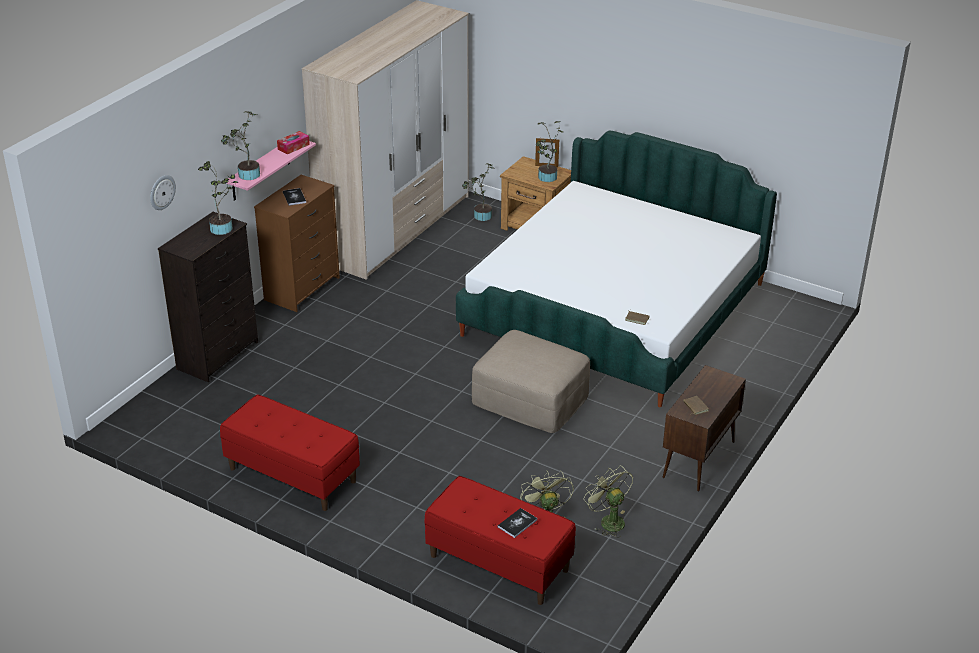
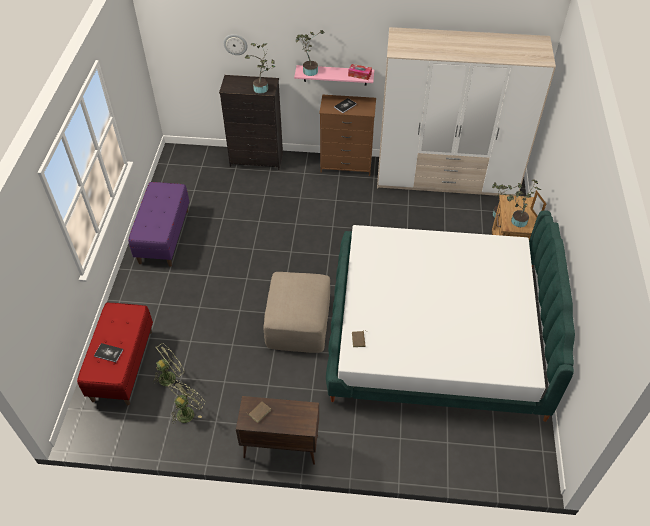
camera: 65 degrees right, 15 degrees up
(292, 475) = (163, 236): red bench -> purple bench

